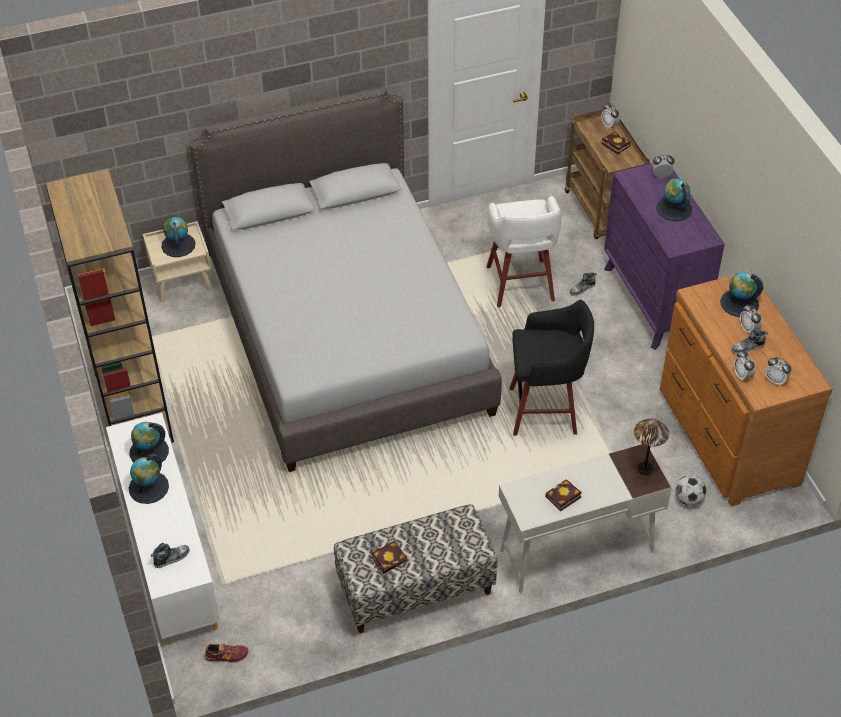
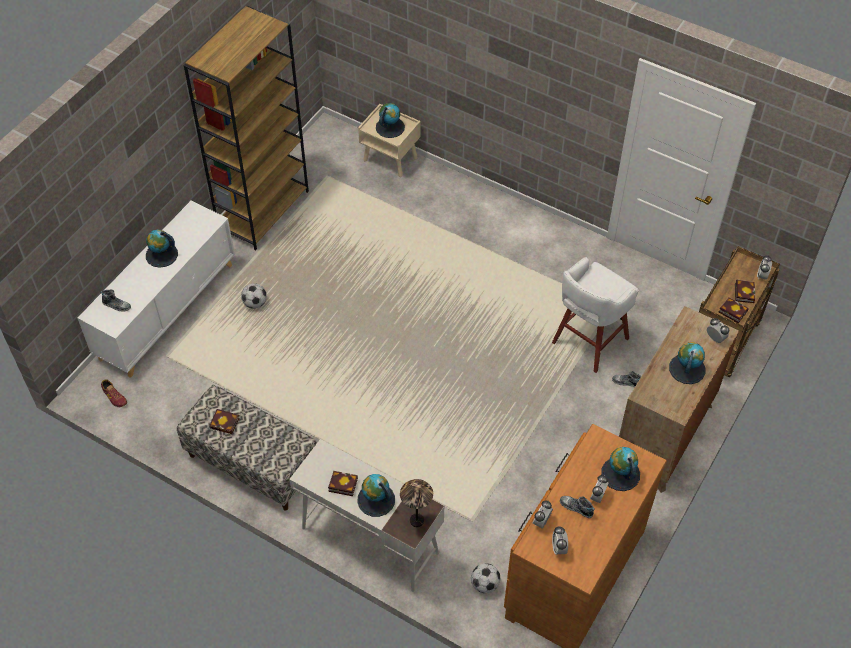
camera: 50 degrees right, 5 degrees up
(149, 452) = (190, 235): globe -> globe (376, 500)
(236, 479) = (255, 303): none -> football
(348, 335) = (435, 276): grey bed -> none
(546, 411) = (482, 437): black stool -> none
(625, 162) = (731, 311): none -> book
(653, 301) = (663, 436): purple dresser -> brown dresser

